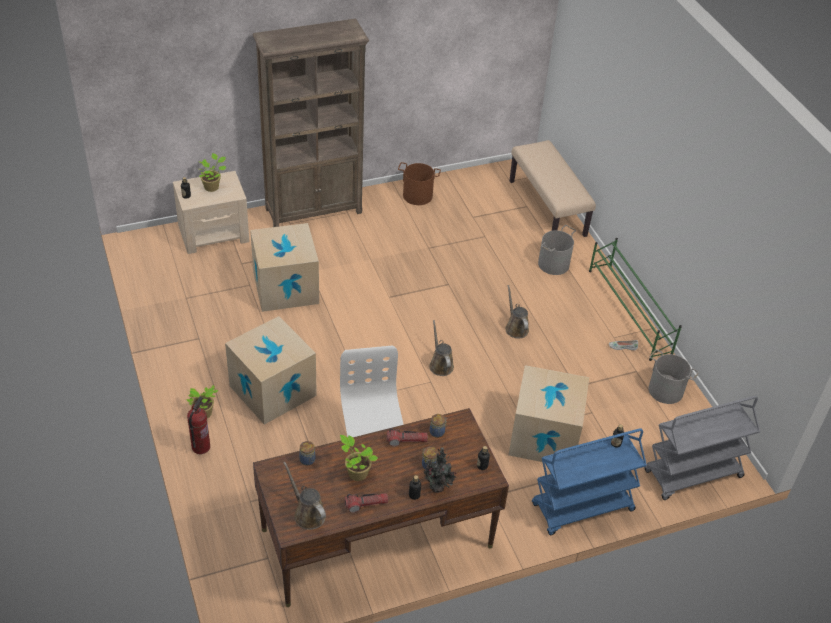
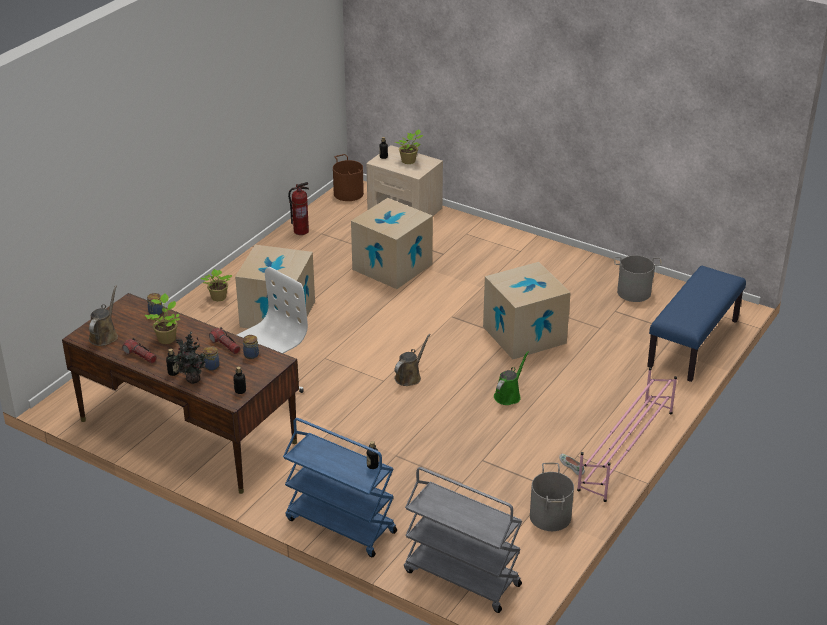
camera: 55 degrees right, 10 degrees down
(200, 447) = (186, 312): fire extinguisher -> fire extinguisher (301, 231)
(314, 210) = (498, 236): brown bookcase -> none
(417, 195) = (596, 272): brown bucket -> brown bucket (349, 193)
(515, 327) = (508, 395): brown watering can -> green watering can
(544, 436) = (397, 468): cardboard box -> cardboard box (524, 335)
(548, 208) = (694, 344): beige bench -> blue bench
(554, 264) = (622, 380): grey bucket -> grey bucket (634, 292)
(629, 312) = (625, 450): green shoe rack -> pink shoe rack

